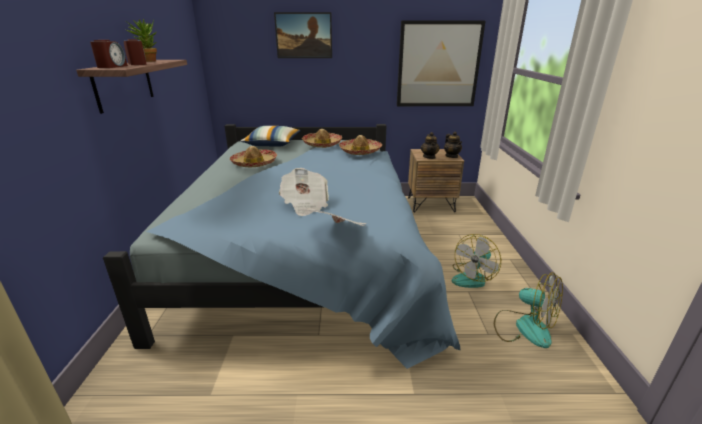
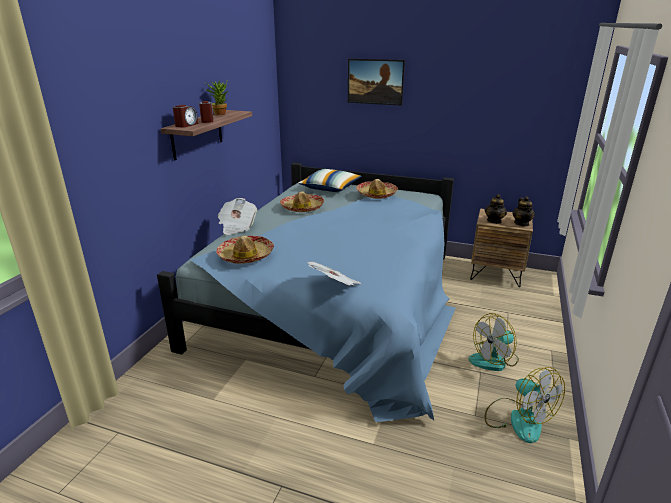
camera: 20 degrees right, 0 degrees up
(305, 204) = (321, 256): newspaper -> newspaper (237, 227)
(360, 151) = (409, 207): hat -> hat (246, 256)
(438, 65) = (519, 119): picture -> none

